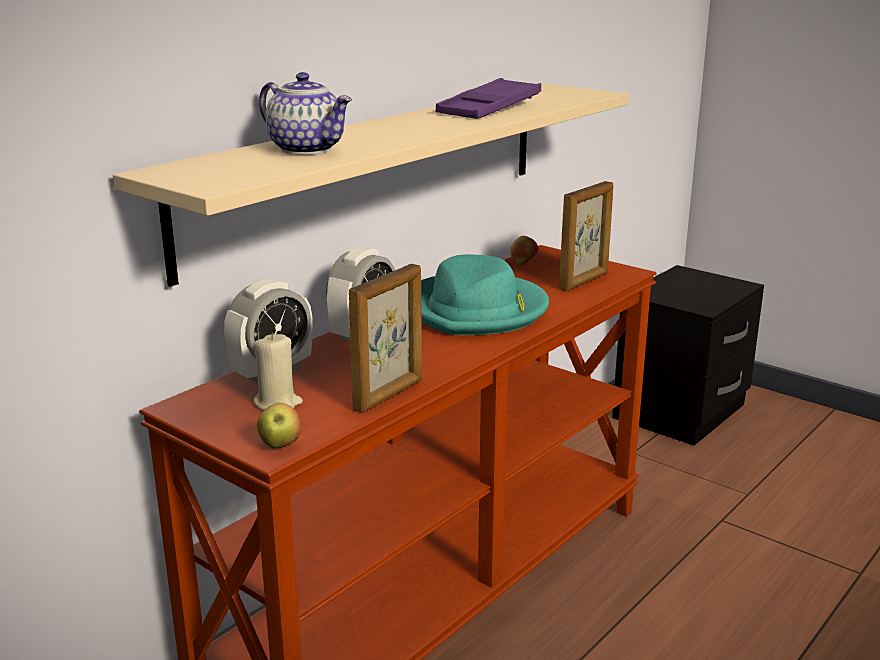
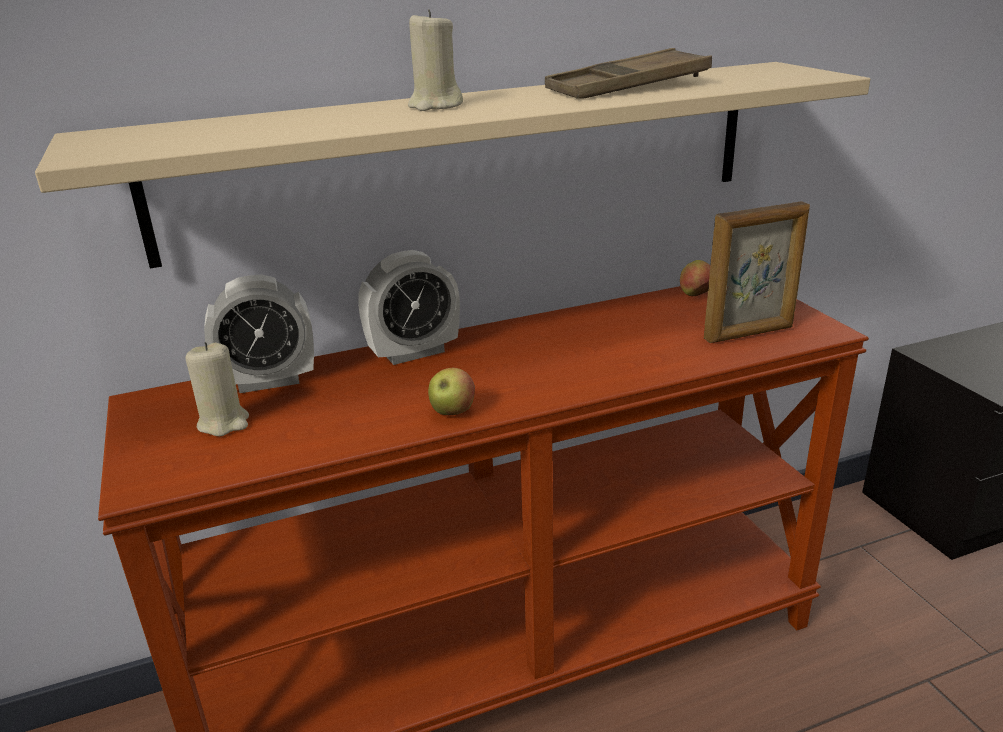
camera: 30 degrees right, 5 degrees up
(280, 445) = (155, 480): apple -> apple (452, 412)
(308, 149) = (296, 122): teapot -> none
(384, 130) = (435, 106): none -> beige candle
(389, 395) = (339, 443): picture frame -> none
(477, 310) = (571, 348): turquoise hat -> none
(489, 108) = (627, 87): purple tray -> brown tray

